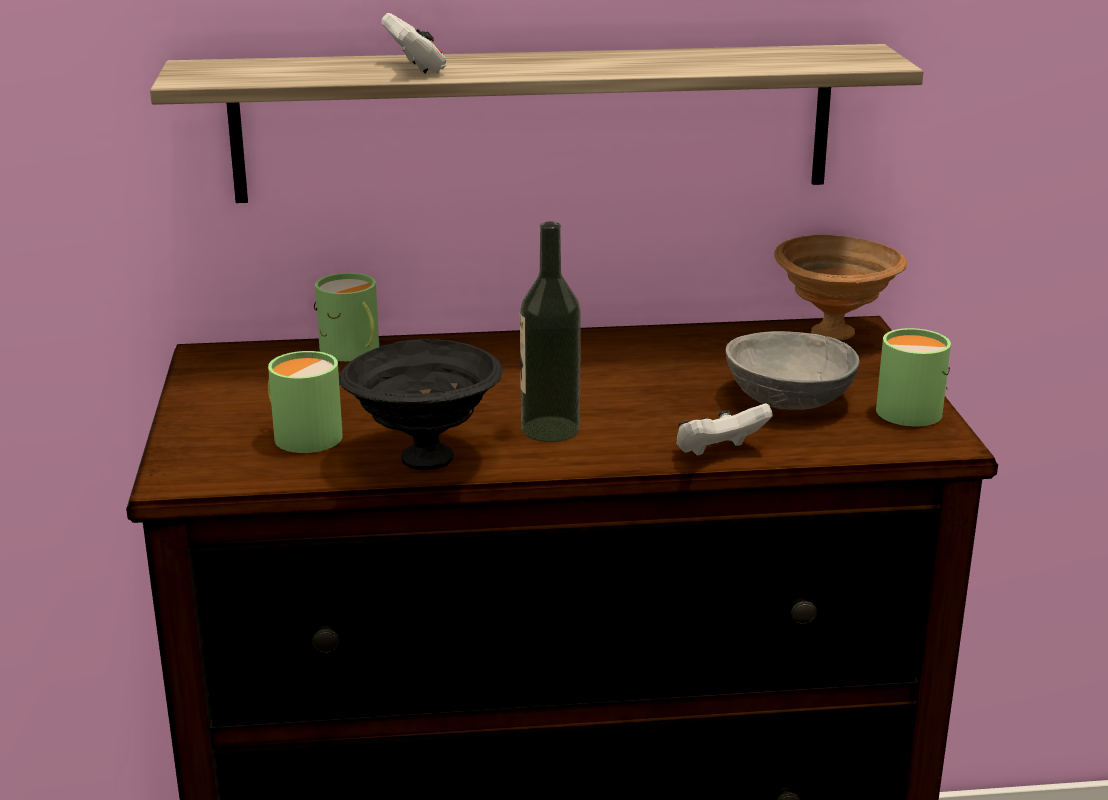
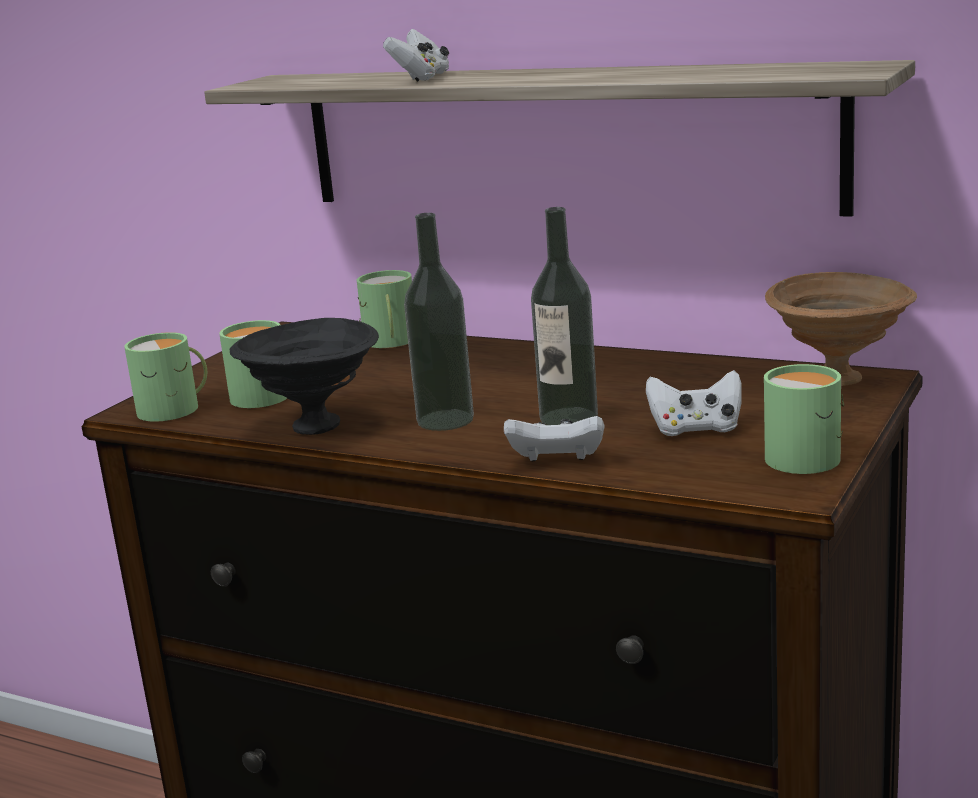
camera: 35 degrees right, 5 degrees down
(228, 468) = (175, 409): none -> green mug
(663, 407) = (568, 418): none -> bottle
(788, 399) = (696, 429): grey bowl -> white game controller

